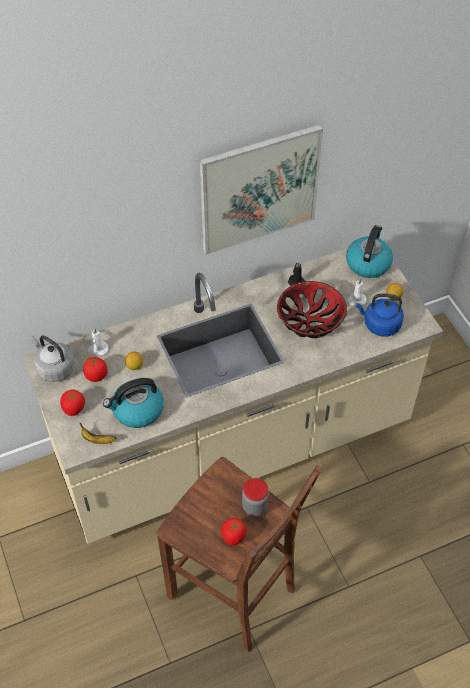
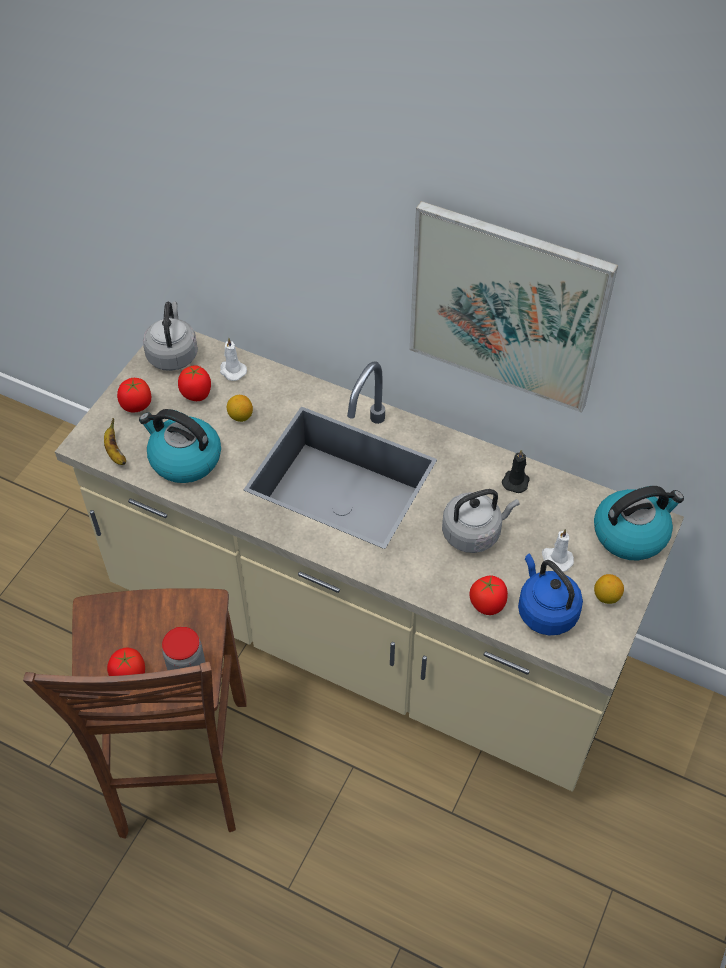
camera: 50 degrees right, 0 degrees up
(310, 320) = (474, 532): bowl -> grey kettle
(356, 344) = (487, 604): none -> tomato

